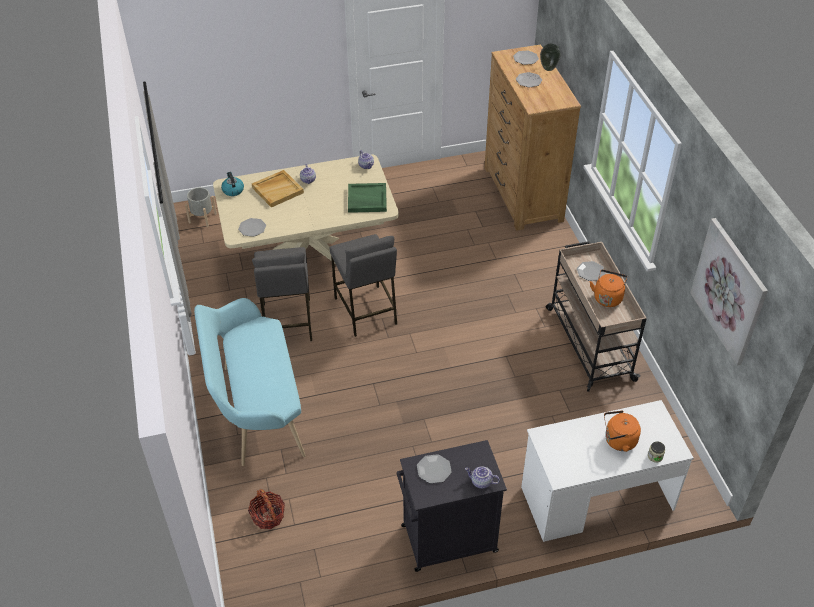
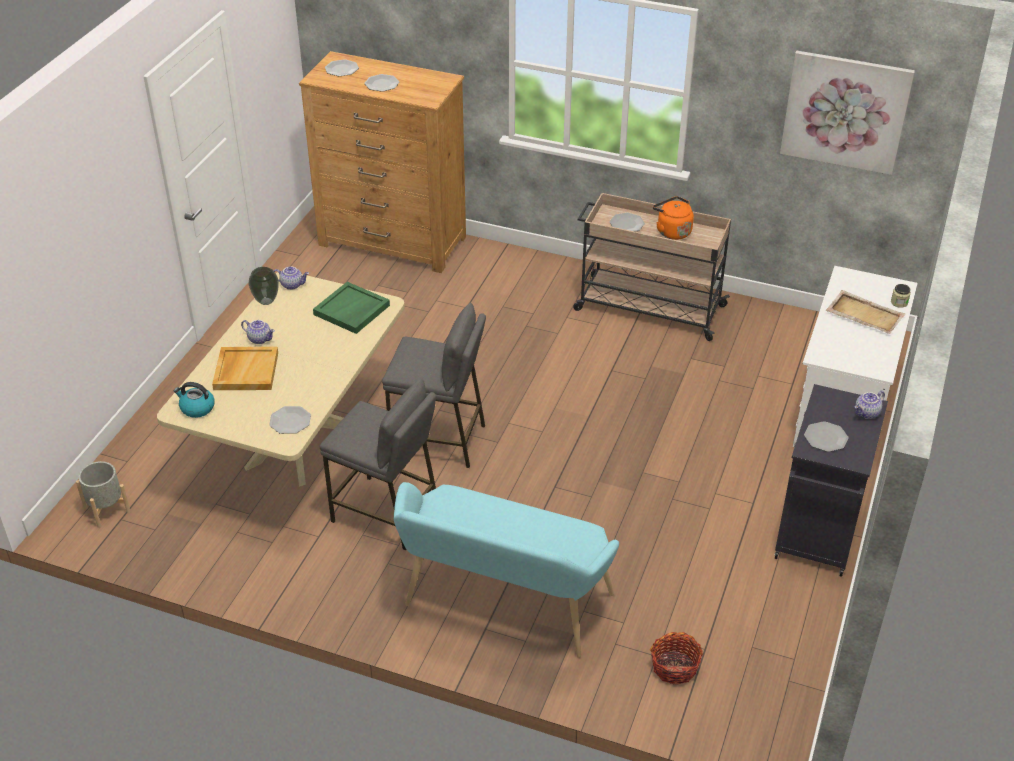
camera: 55 degrees left, 5 degrees down
(548, 68) = (378, 65): vase -> vase (265, 301)
(618, 441) = (864, 314): orange kettle -> beige tray

